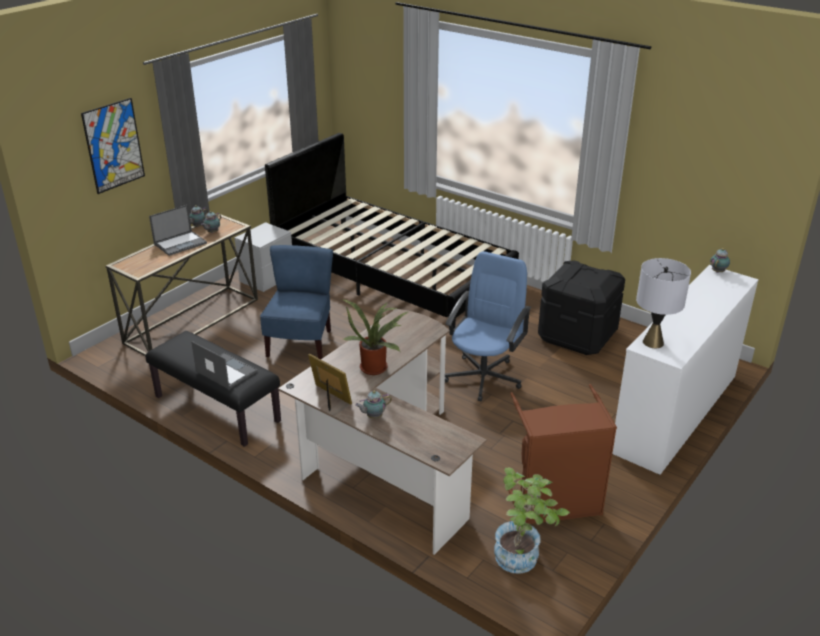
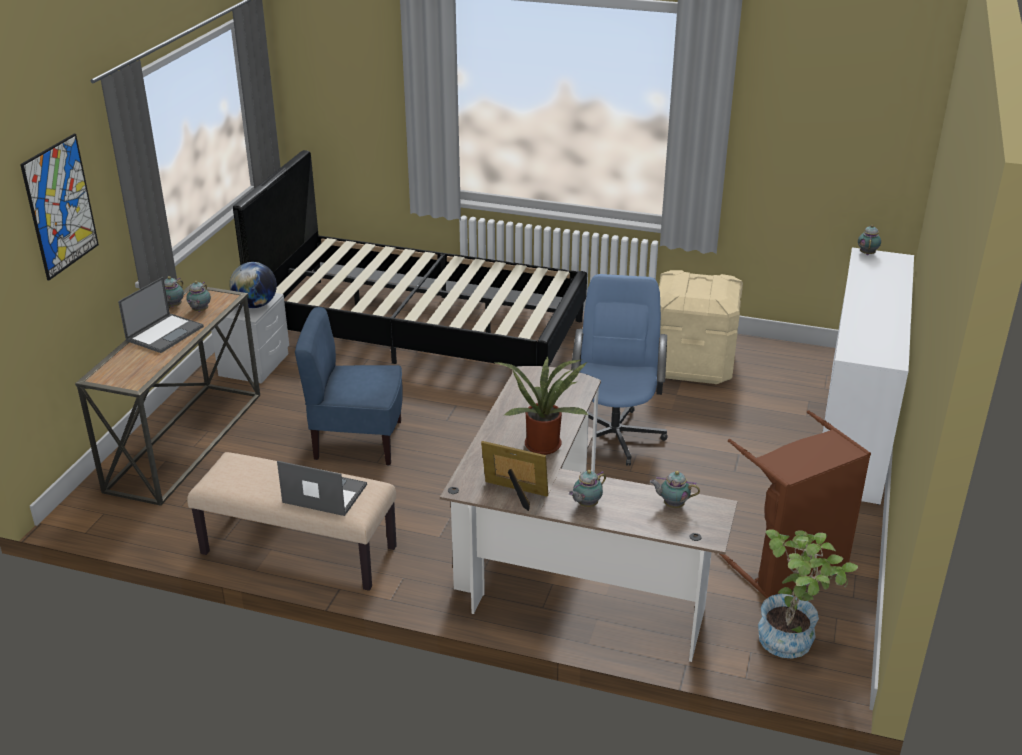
camera: 20 degrees left, 0 degrees up
(216, 409) = (297, 551): black bench -> beige bench
(267, 236) = (255, 305): none -> globe
(301, 344) = (357, 442): blue chair -> blue chair turned 75 degrees counterclockwise
(435, 431) = (672, 505): none -> teapot
(577, 336) = (692, 363): black storage box -> beige storage box
(653, 342) = (858, 347): grey table lamp -> none

